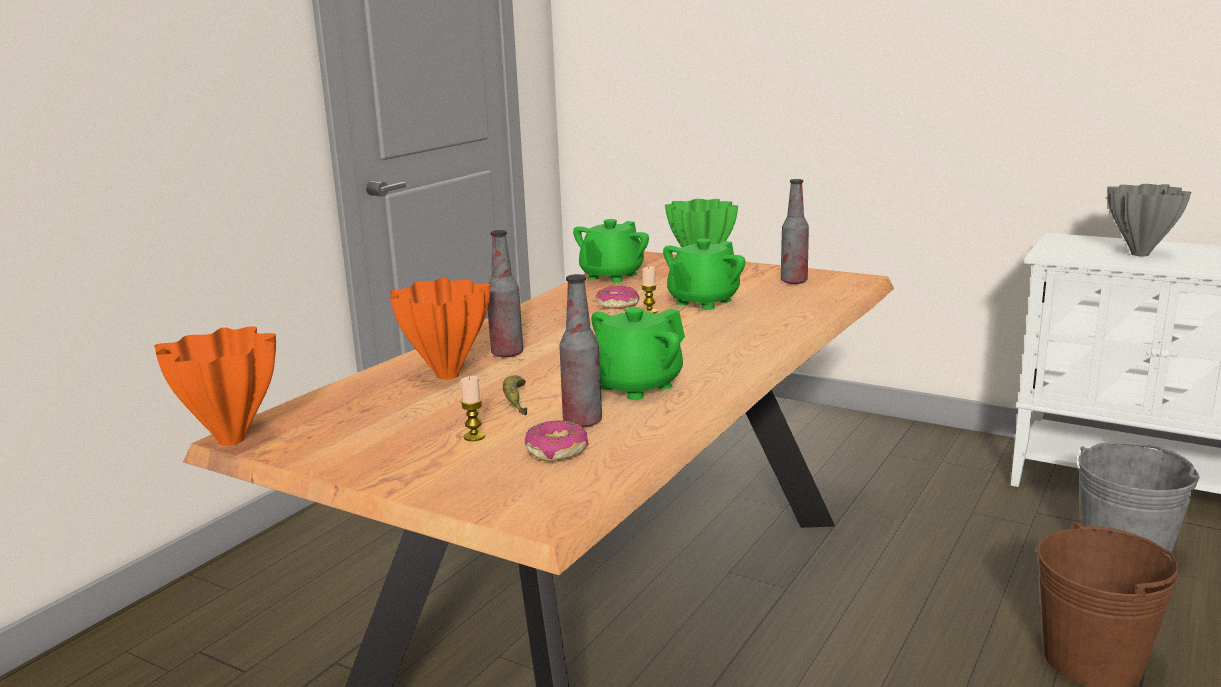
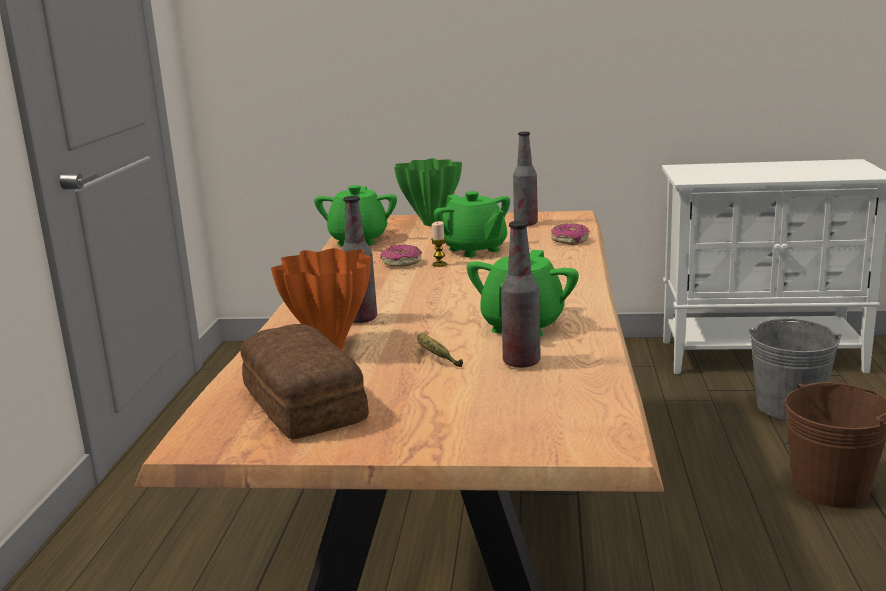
camera: 25 degrees left, 0 degrees up
(233, 440) = (192, 450): orange vase -> none
(356, 421) = (302, 405): none -> bread
(474, 437) = (442, 394): candle -> none
(557, 450) = (536, 390): donut -> donut (570, 241)
(703, 302) = (474, 250): green teapot -> green teapot turned 45 degrees counterclockwise
(1139, 254) = (749, 173): grey vase -> none

